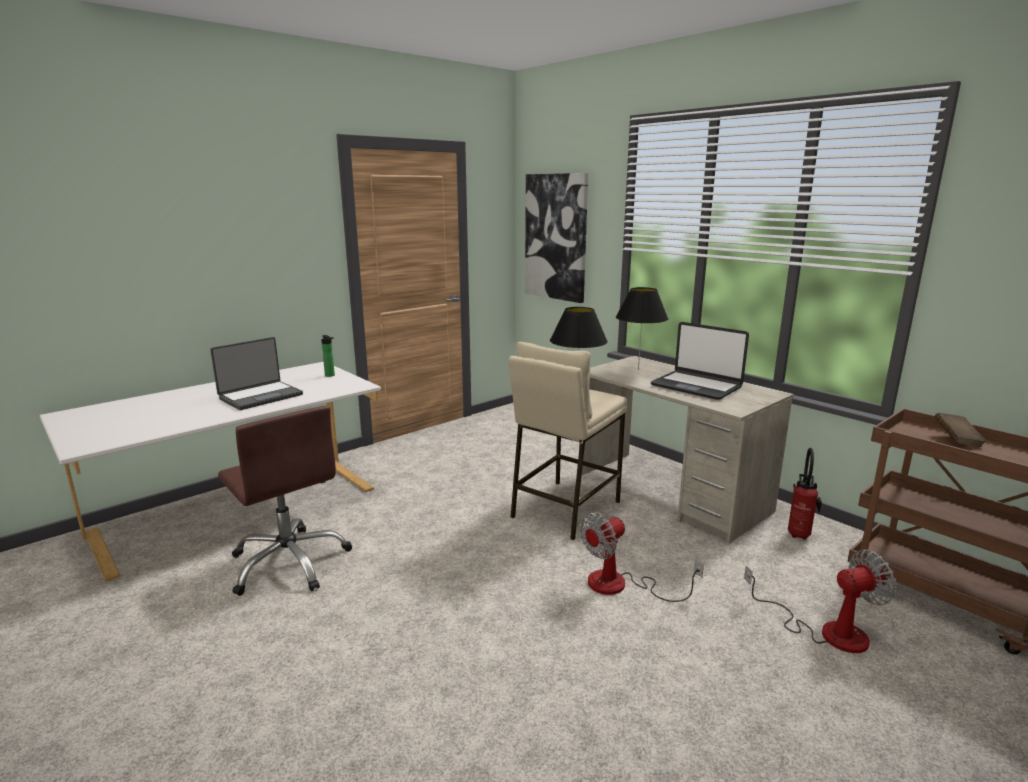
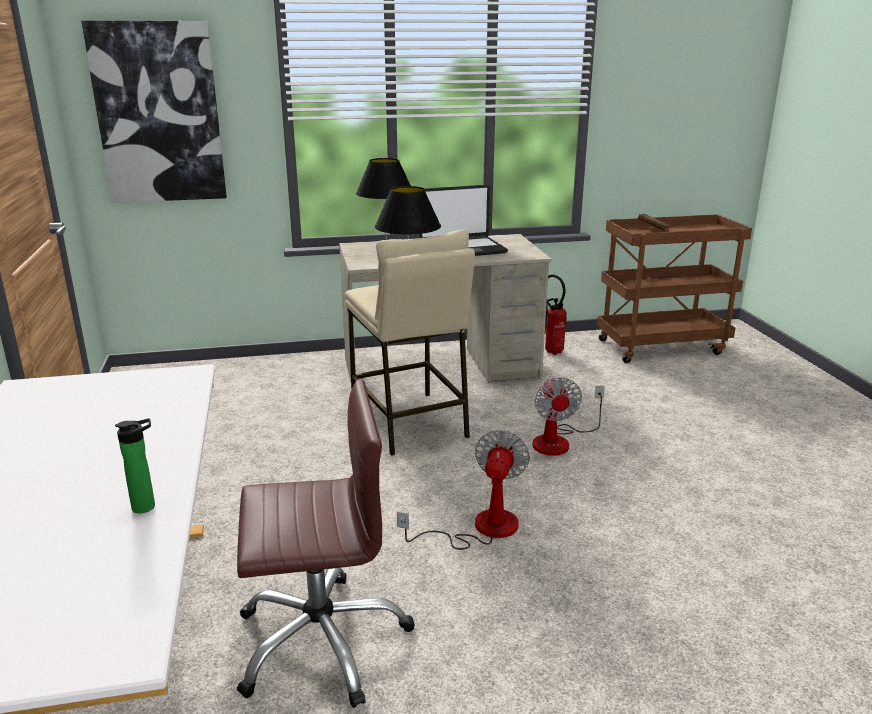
camera: 60 degrees left, 5 degrees up
(260, 396) = (110, 448): laptop -> none
(330, 375) = (100, 385): bottle -> bottle (147, 506)
(826, 631) = (668, 391): fan -> fan (481, 528)

